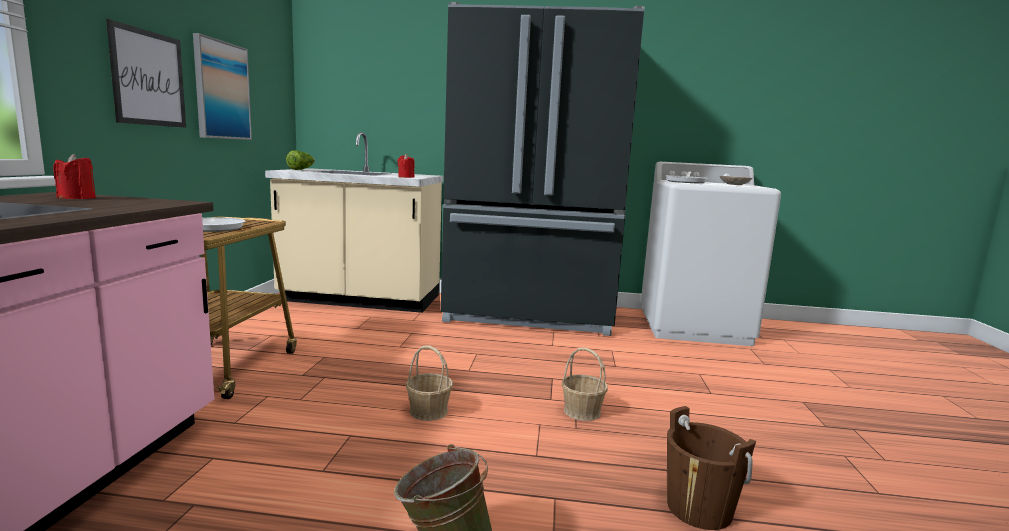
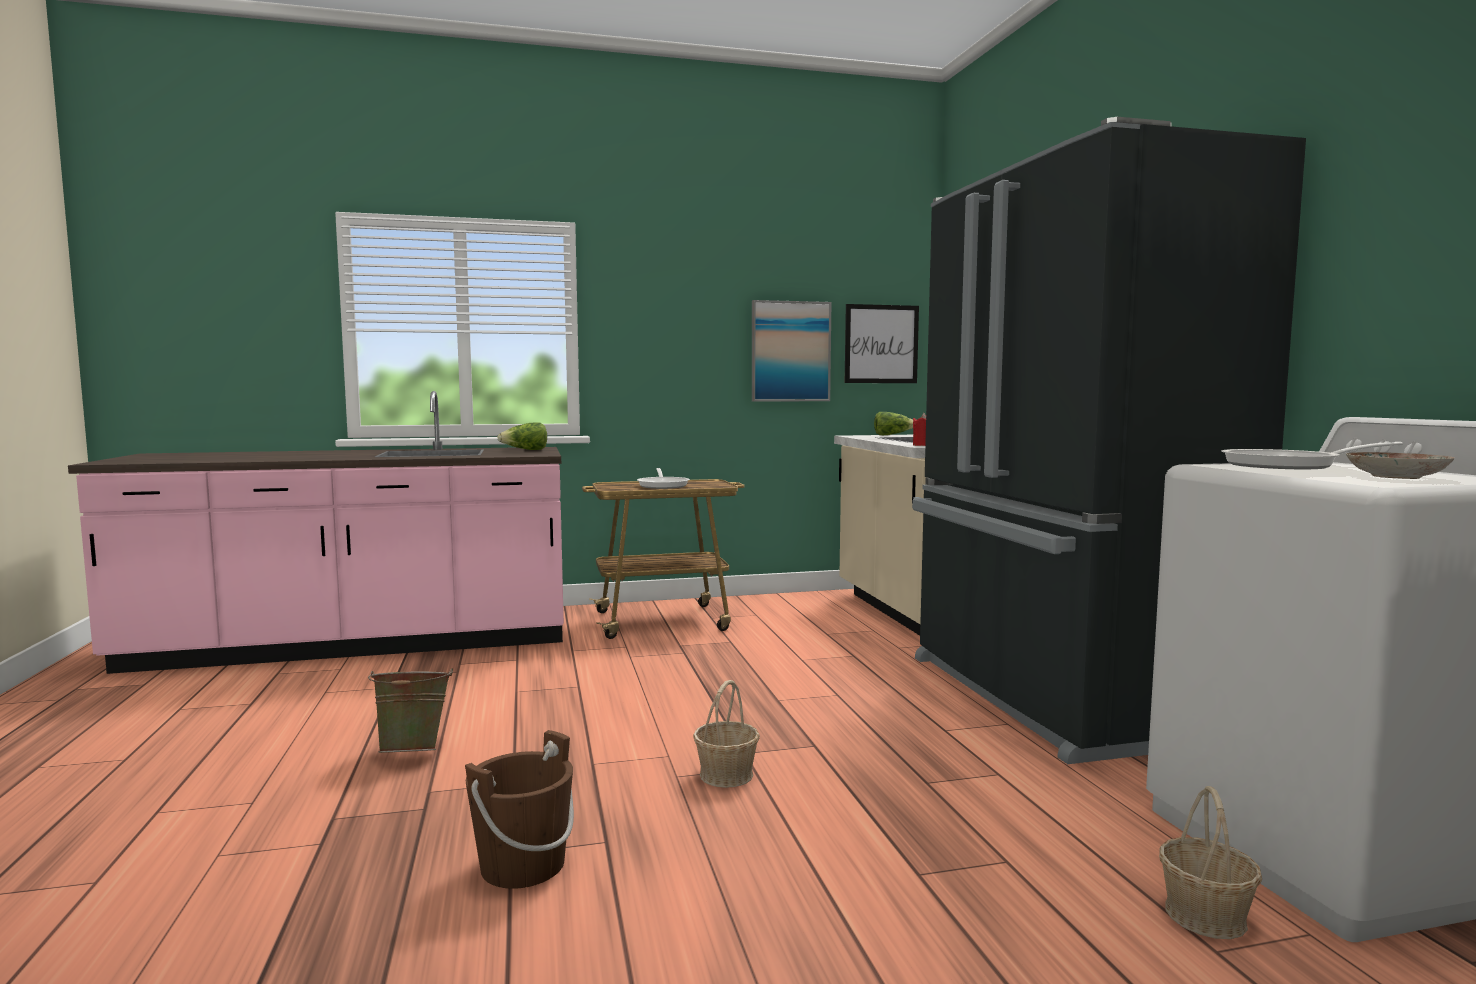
camera: 70 degrees right, 5 degrees down
(77, 198) = (525, 450): red candle -> lettuce
(148, 78) = (690, 351): picture -> picture (881, 344)
(428, 411) = (651, 702): basket -> basket (1205, 915)

